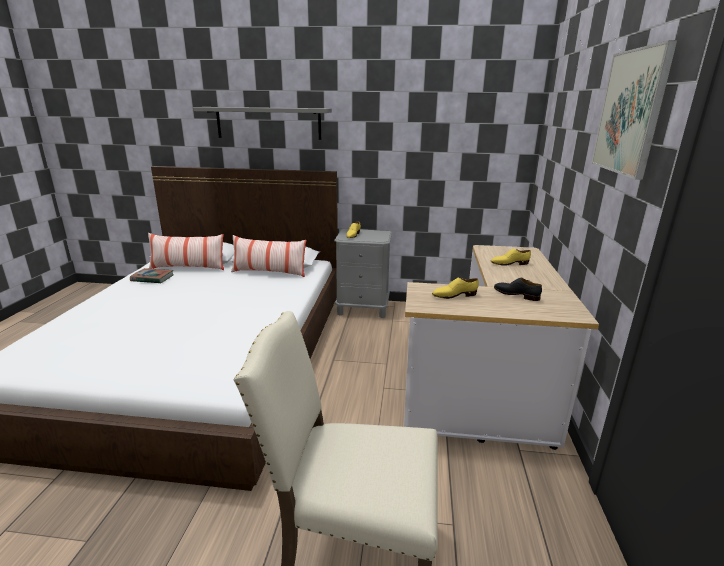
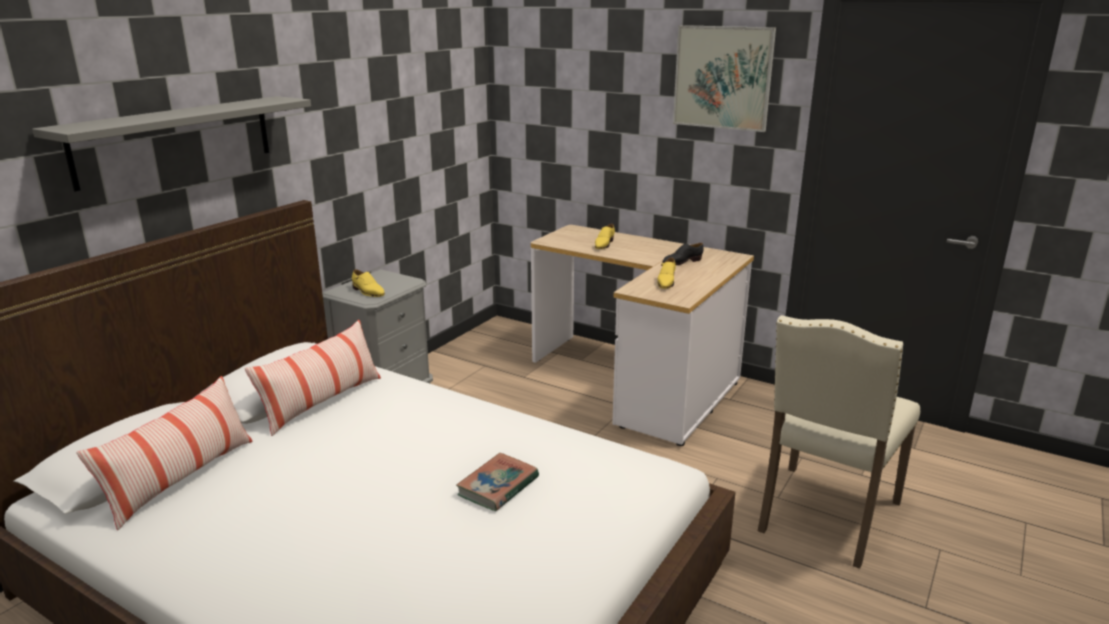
camera: 65 degrees left, 0 degrees up
(152, 278) = (187, 525): book -> book (498, 486)

